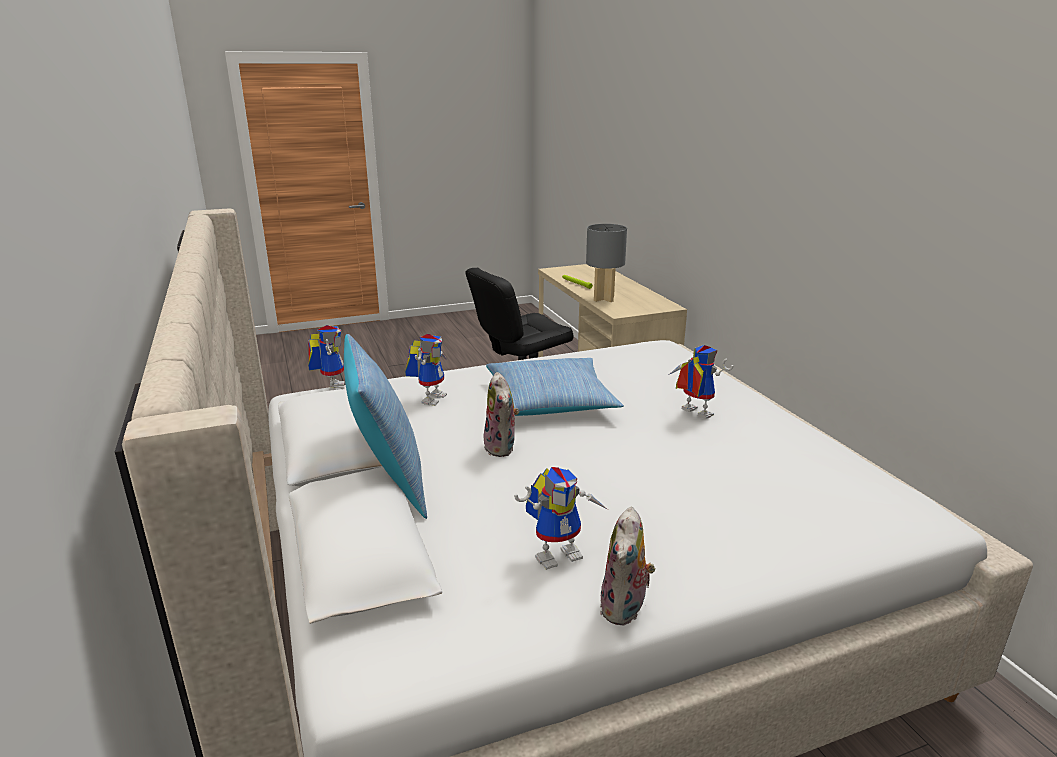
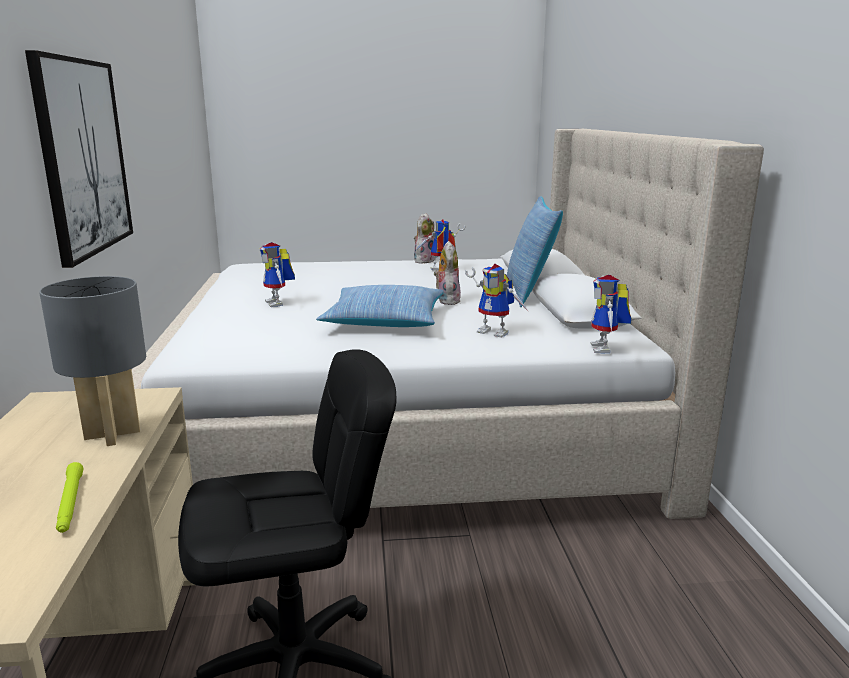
camera: 165 degrees left, 5 degrees down
(430, 397) = (496, 332): toy robot -> toy robot turned 90 degrees counterclockwise
(825, 219) = (83, 157): none -> picture

